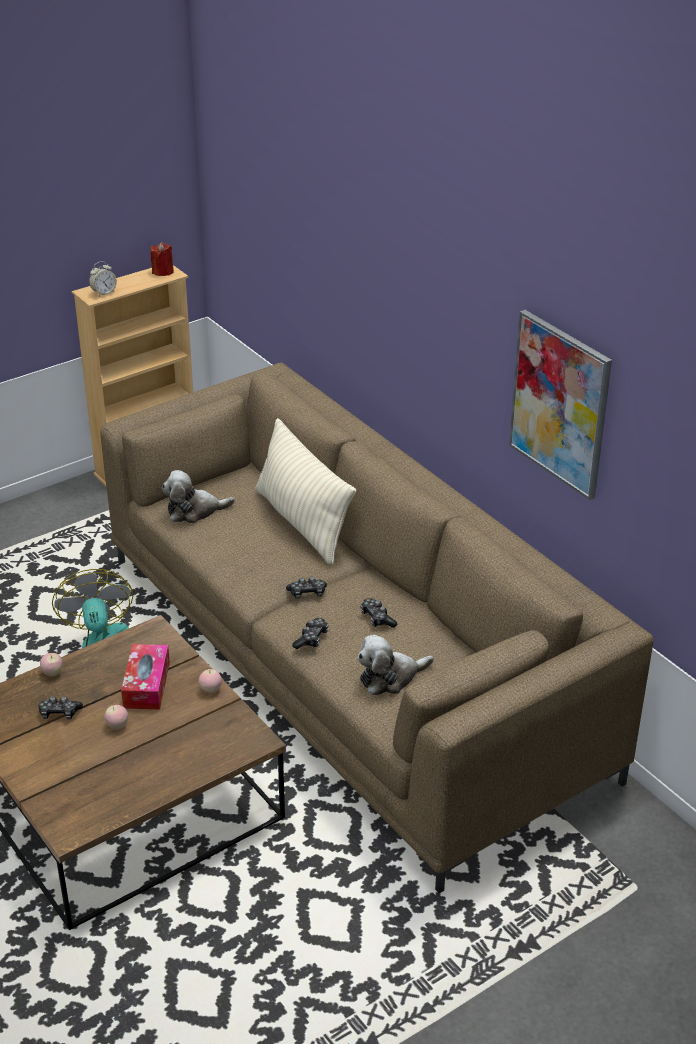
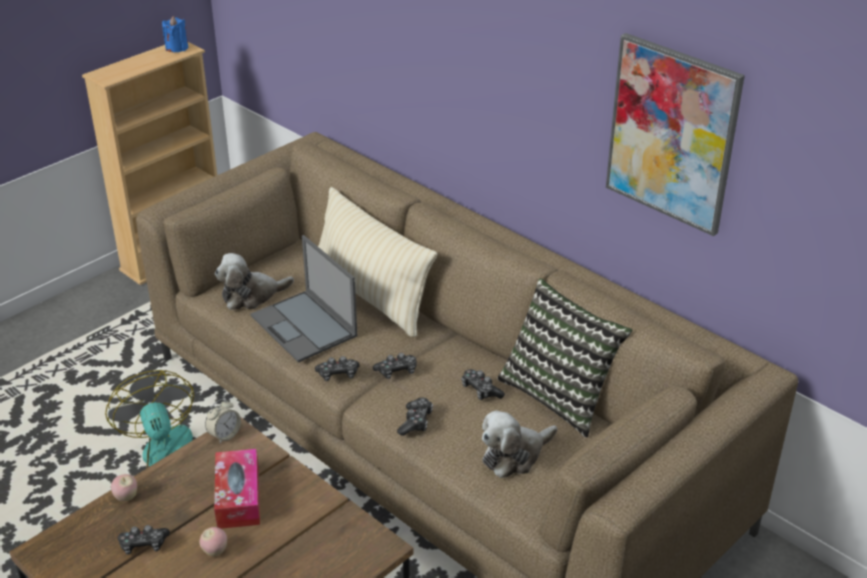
camera: 10 degrees left, 0 degrees up
(103, 292) = (117, 73): alarm clock -> alarm clock (224, 435)
(163, 271) = (177, 48): red candle -> blue candle
(211, 690) = (313, 494): apple -> none
(235, 544) = (305, 326): none -> laptop
(254, 590) = (338, 374): none -> game controller
(448, 631) = (559, 395): none -> pillow

